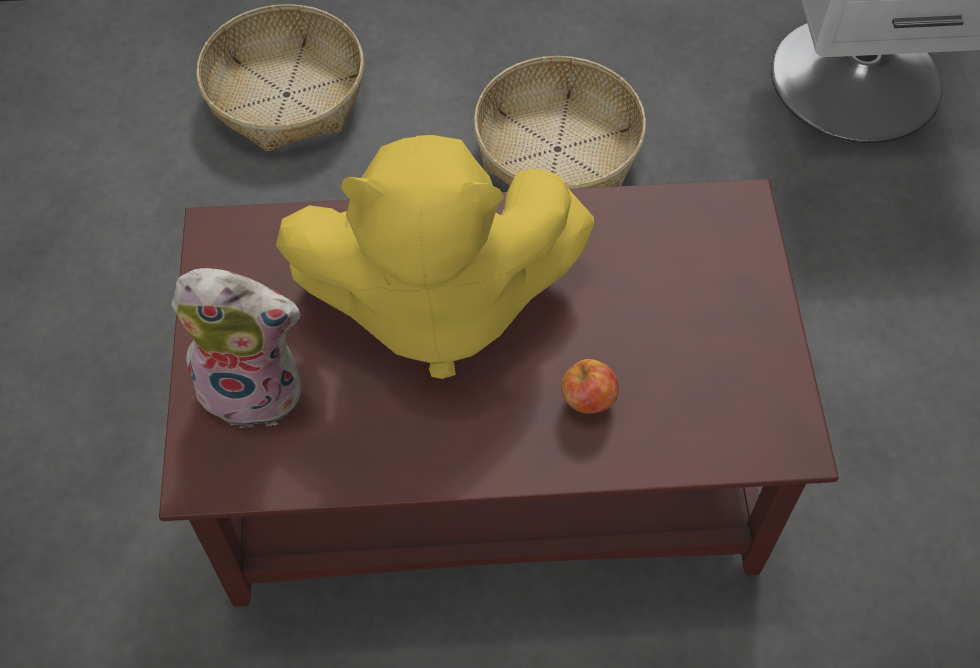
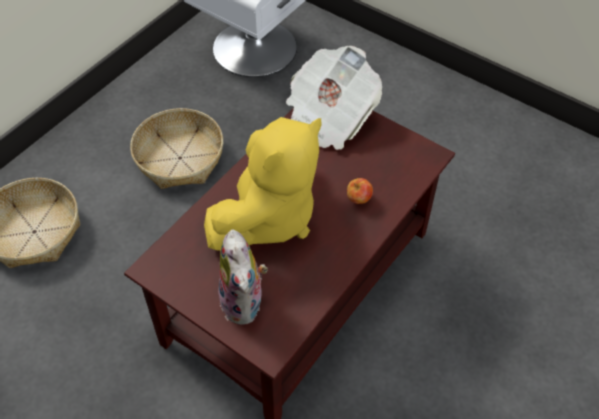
camera: 50 degrees left, 5 degrees down
(256, 387) = (245, 303): plush toy -> plush toy turned 120 degrees clockwise
(707, 242) = (327, 118): none -> newspaper

